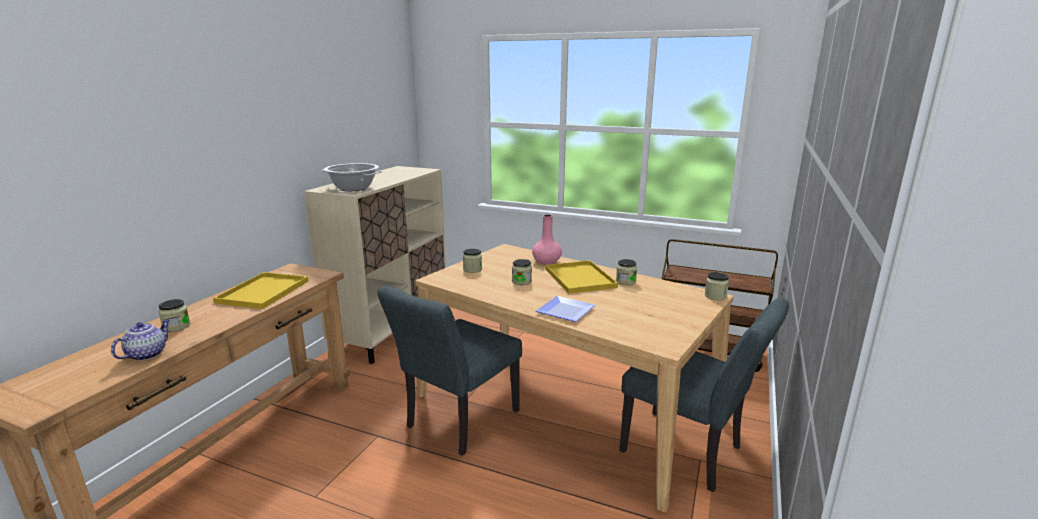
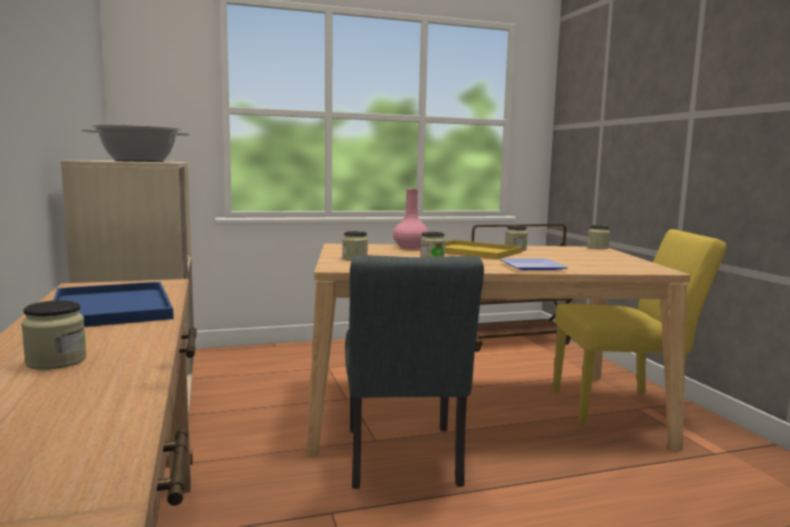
camera: 40 degrees left, 10 degrees down
(147, 354) = (105, 396): teapot -> none
(263, 291) = (110, 307): yellow tray -> blue tray
(690, 453) = (624, 407): grey chair -> yellow chair

